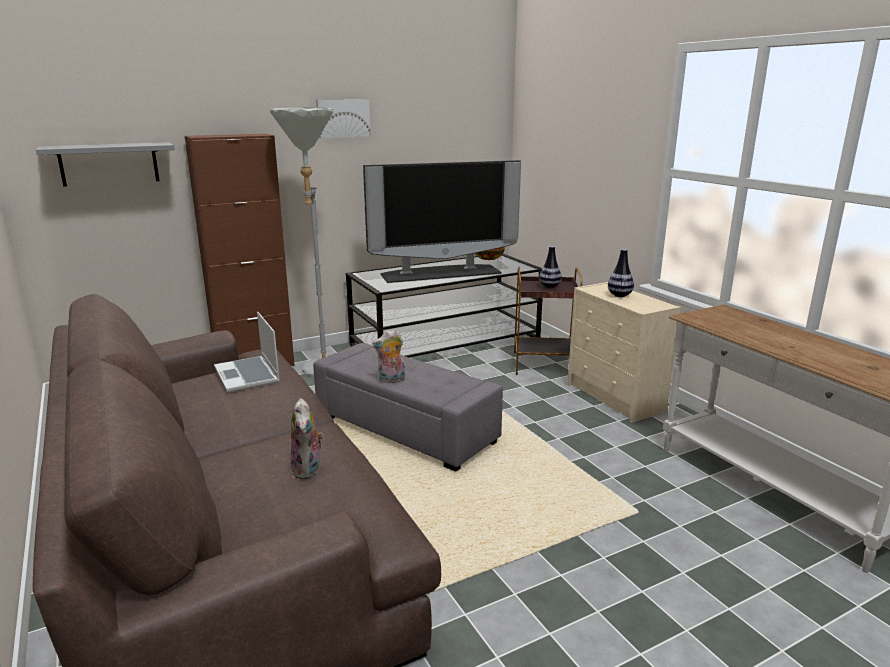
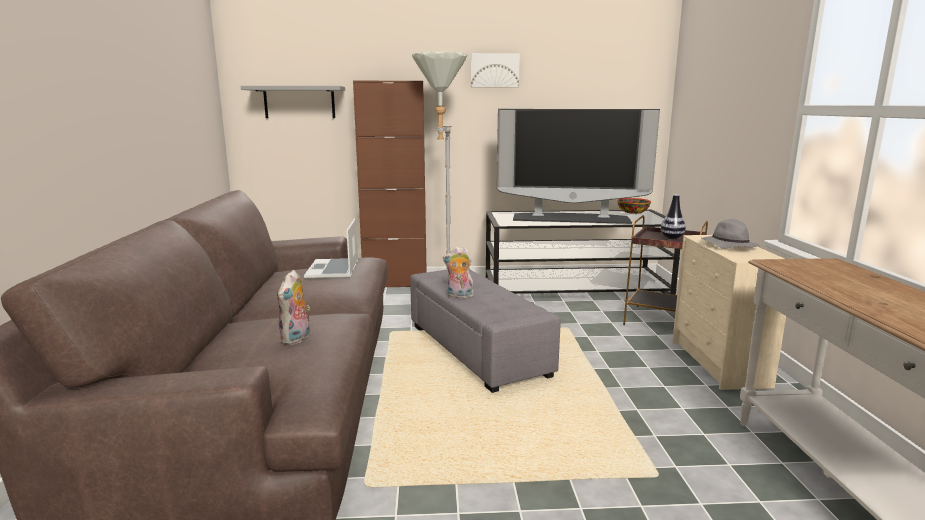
camera: 25 degrees right, 5 degrees down
(619, 295) = (728, 246): vase -> grey hat

